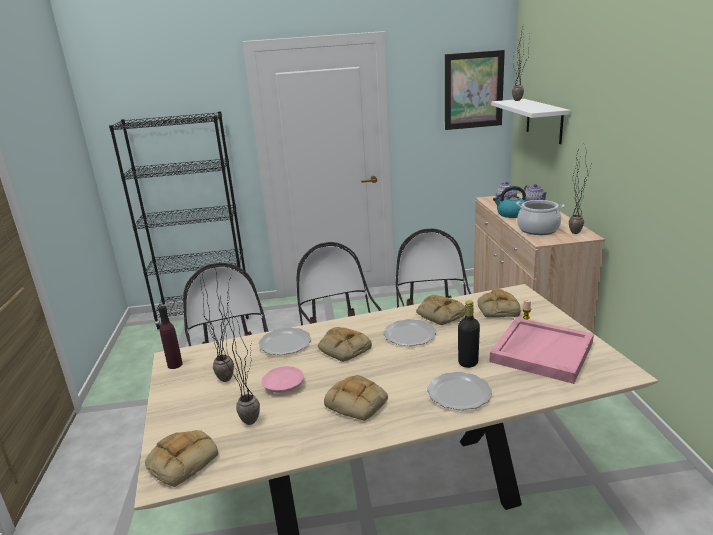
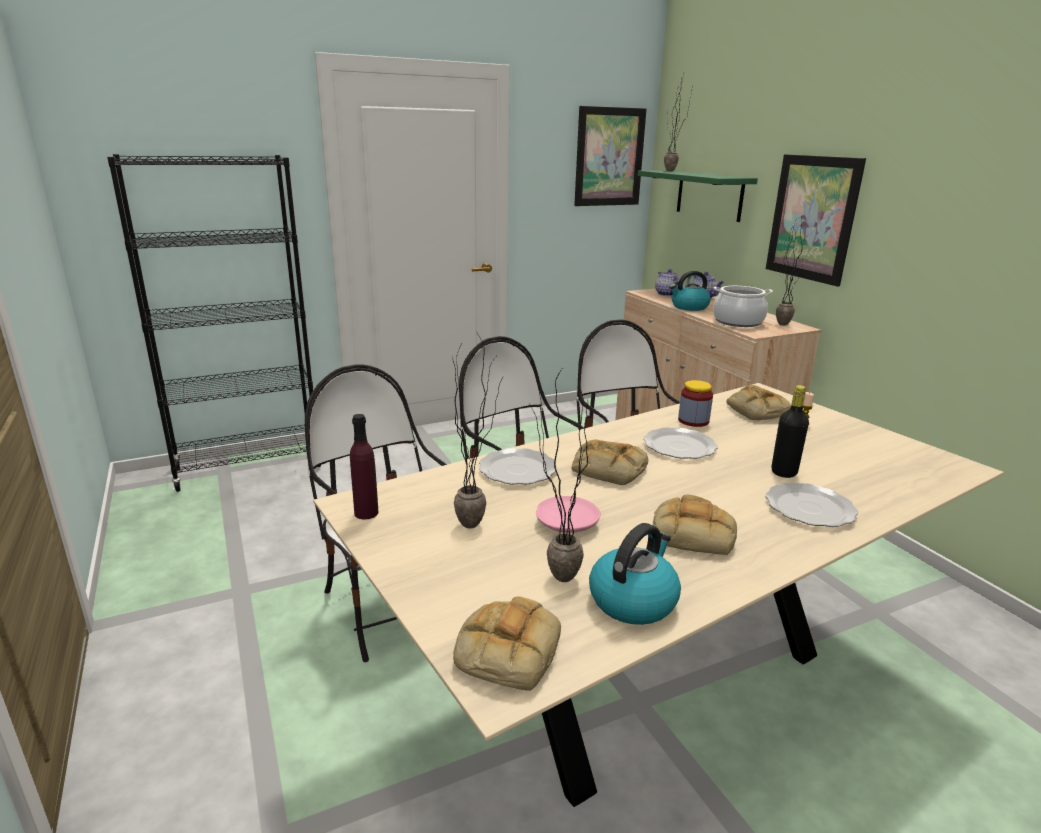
camera: 20 degrees left, 0 degrees up
(278, 442) = (633, 600): none -> kettle
(440, 314) = (693, 421): bread -> jar
(541, 351) = (853, 453): pink tray -> none
(544, 120) = (709, 195): white shelf -> green shelf
(601, 146) = (812, 218): none -> picture

